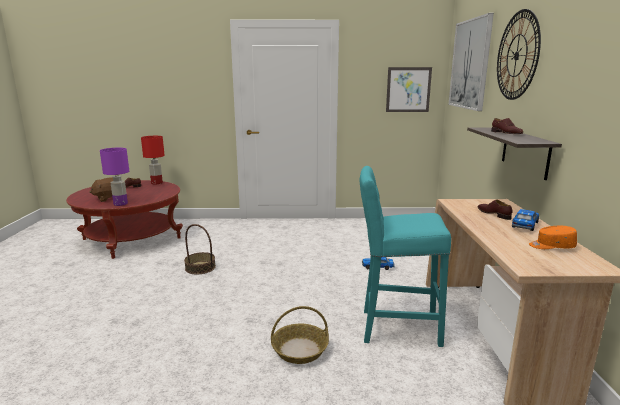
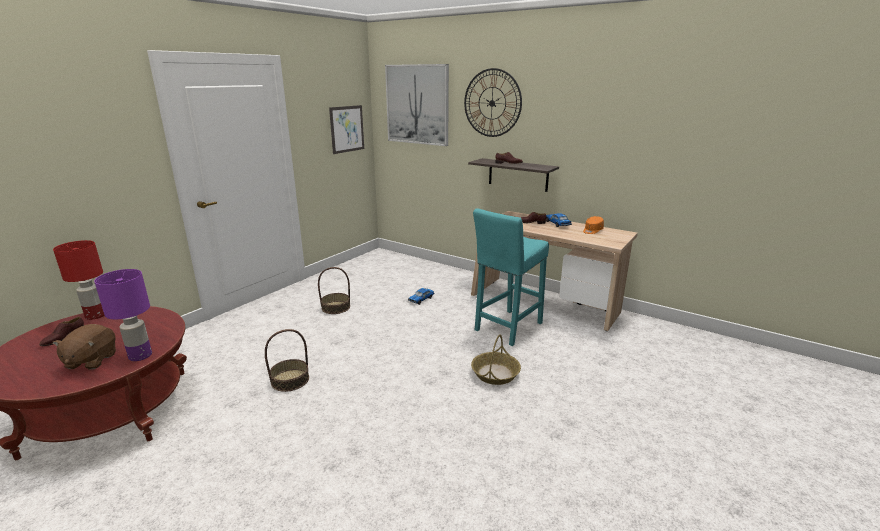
camera: 55 degrees left, 5 degrees up
(311, 243) = (336, 307): none -> basket

